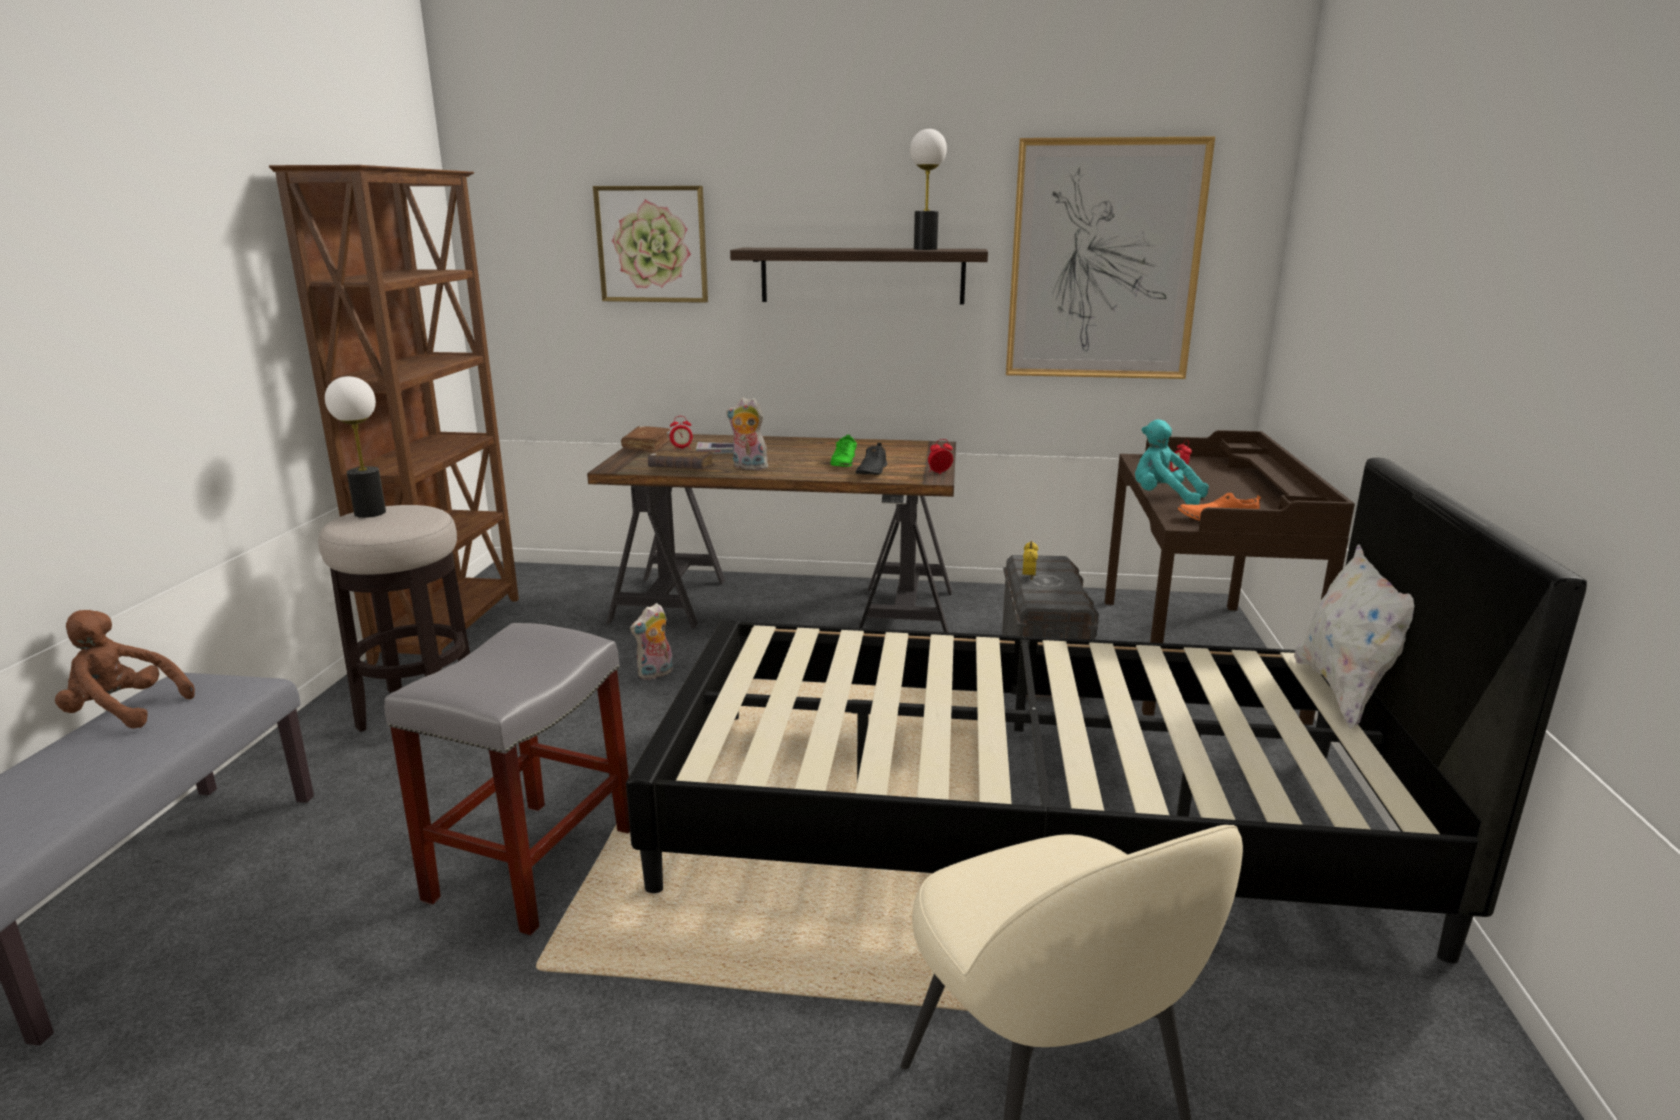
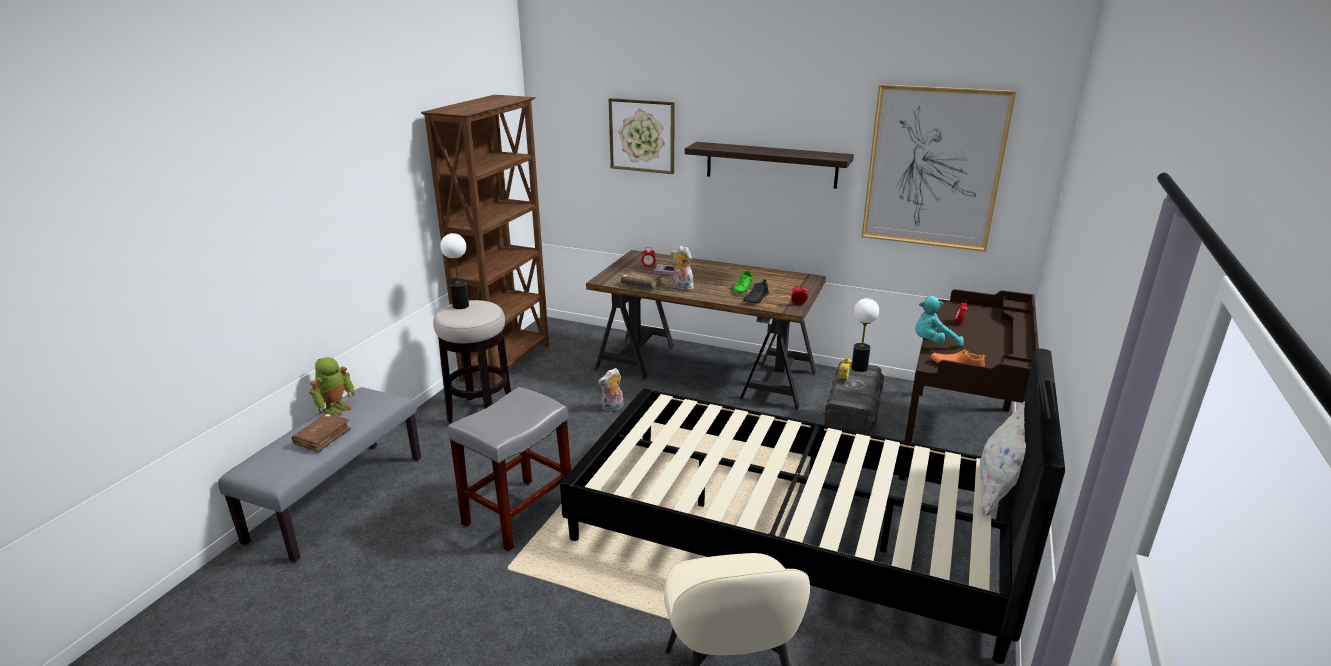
camera: 15 degrees right, 5 degrees up
(124, 711) = (336, 408): brown plush toy -> toy robot
(646, 446) = (628, 263): brown book -> brown book (323, 438)
(925, 249) = (809, 154): table lamp -> table lamp (859, 368)
(1163, 498) = (933, 343): turquoise plush toy -> turquoise plush toy turned 60 degrees counterclockwise

